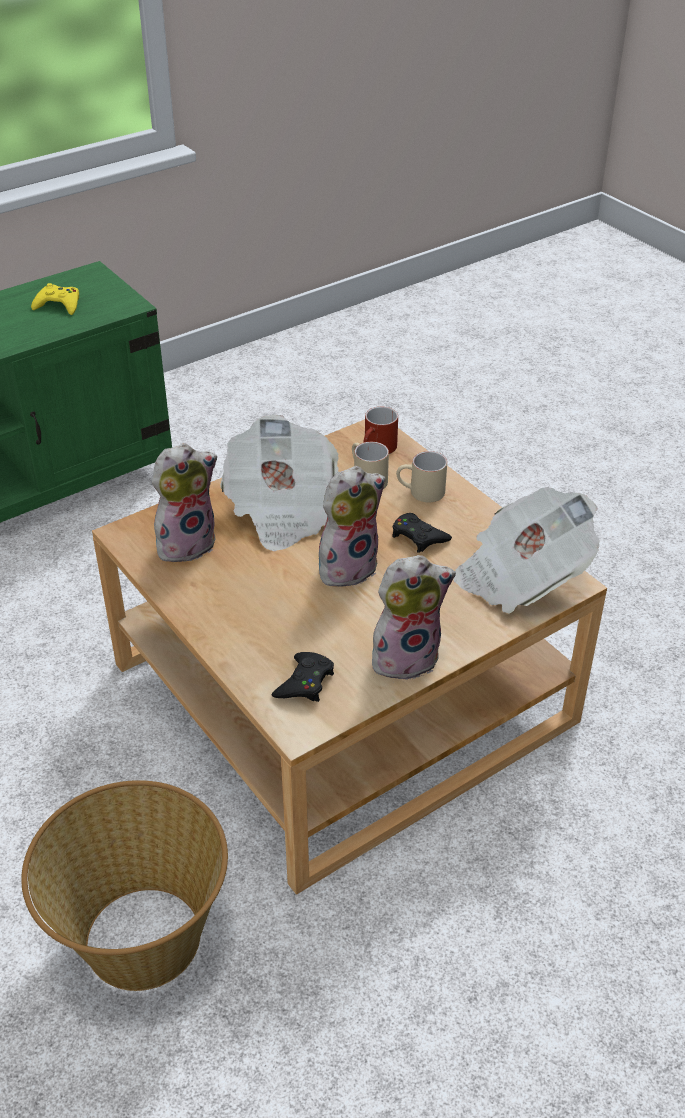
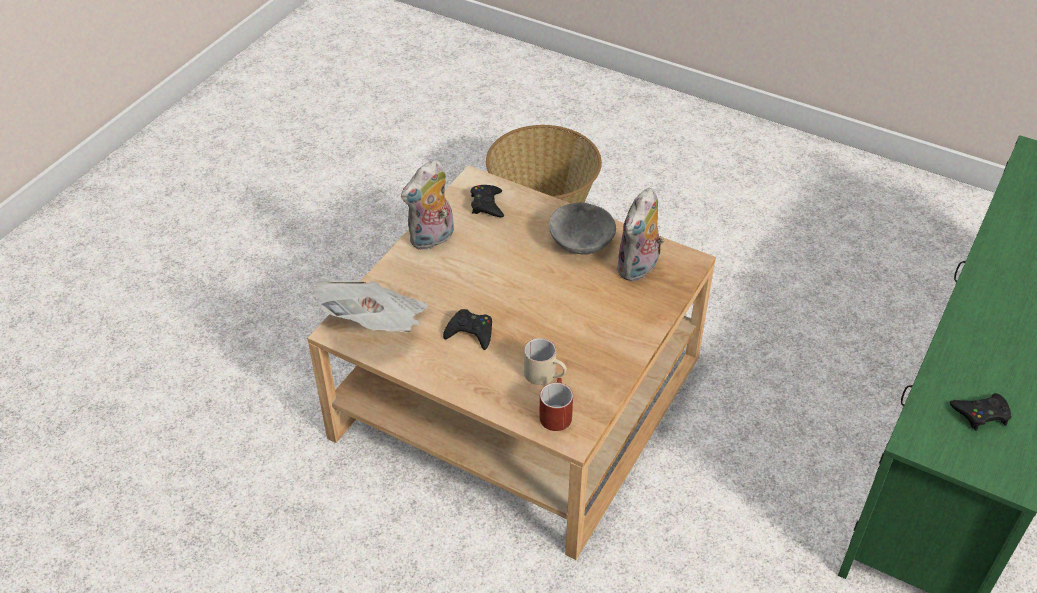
camera: 155 degrees right, 5 degrees up
(59, 305) = (981, 414): yellow game controller -> black game controller
(225, 593) = (580, 242): none -> grey bowl
(282, 510) = (591, 320): newspaper -> none
(348, 567) = (509, 289): plush toy -> none
(420, 493) = (491, 376): beige mug -> none

